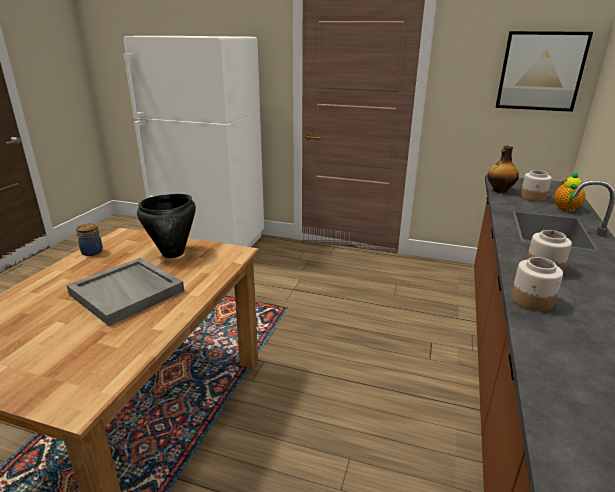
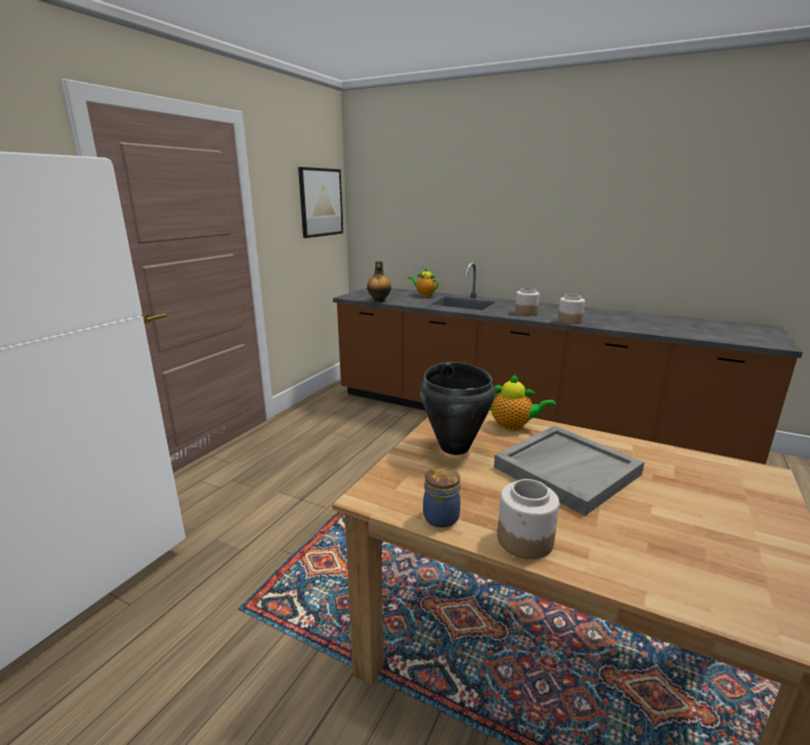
camera: 80 degrees left, 5 degrees down
(206, 275) = (513, 426): none -> teapot
(533, 198) = (400, 297): jar -> jar (525, 540)

